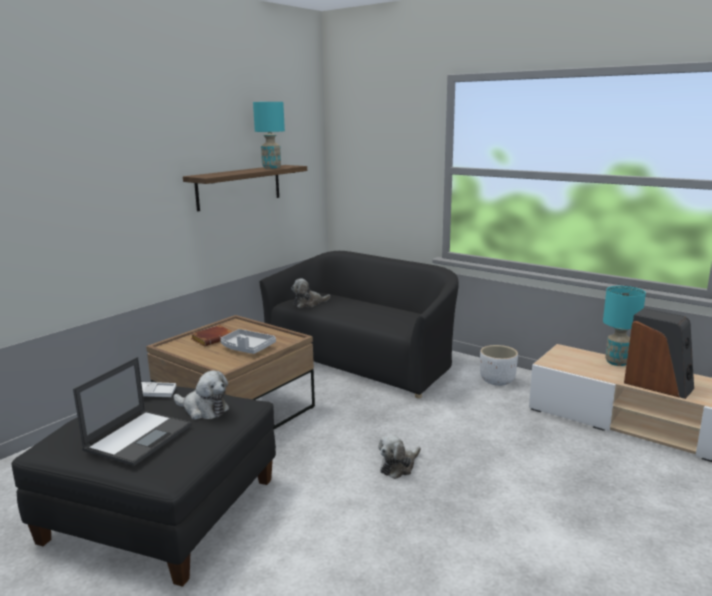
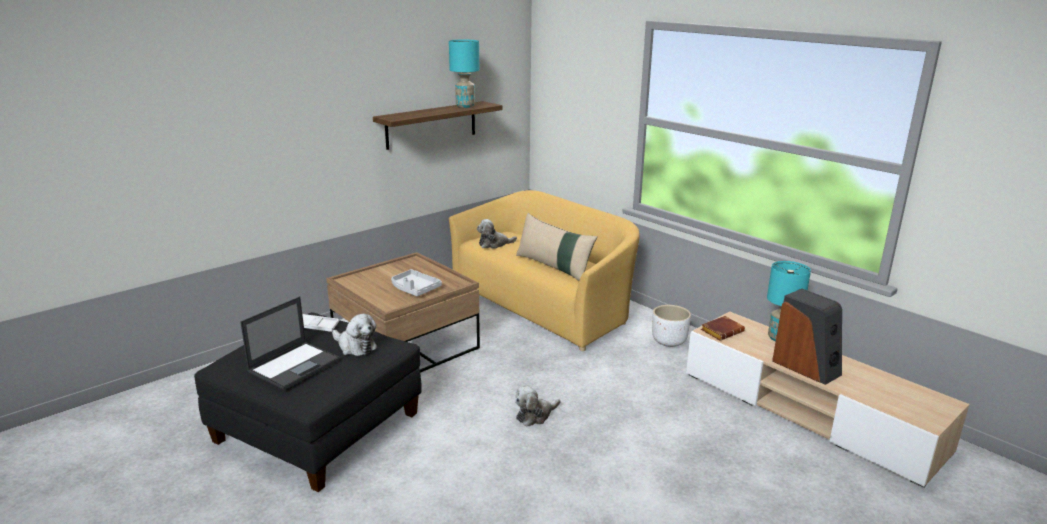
camera: 10 degrees right, 5 degrees up
(213, 339) = (388, 276): brown book -> brown book (722, 331)
(363, 359) = (544, 304): black sofa -> yellow sofa
(377, 318) = (554, 267): none -> beige pillow

